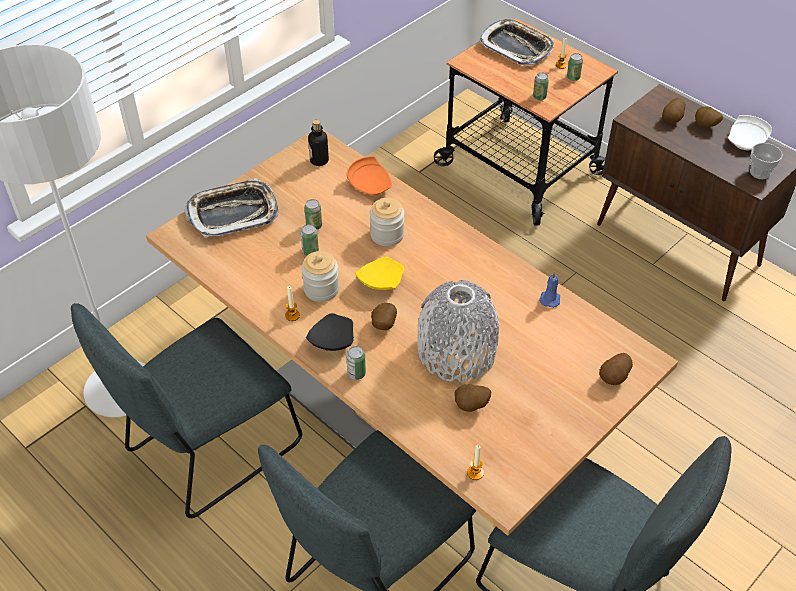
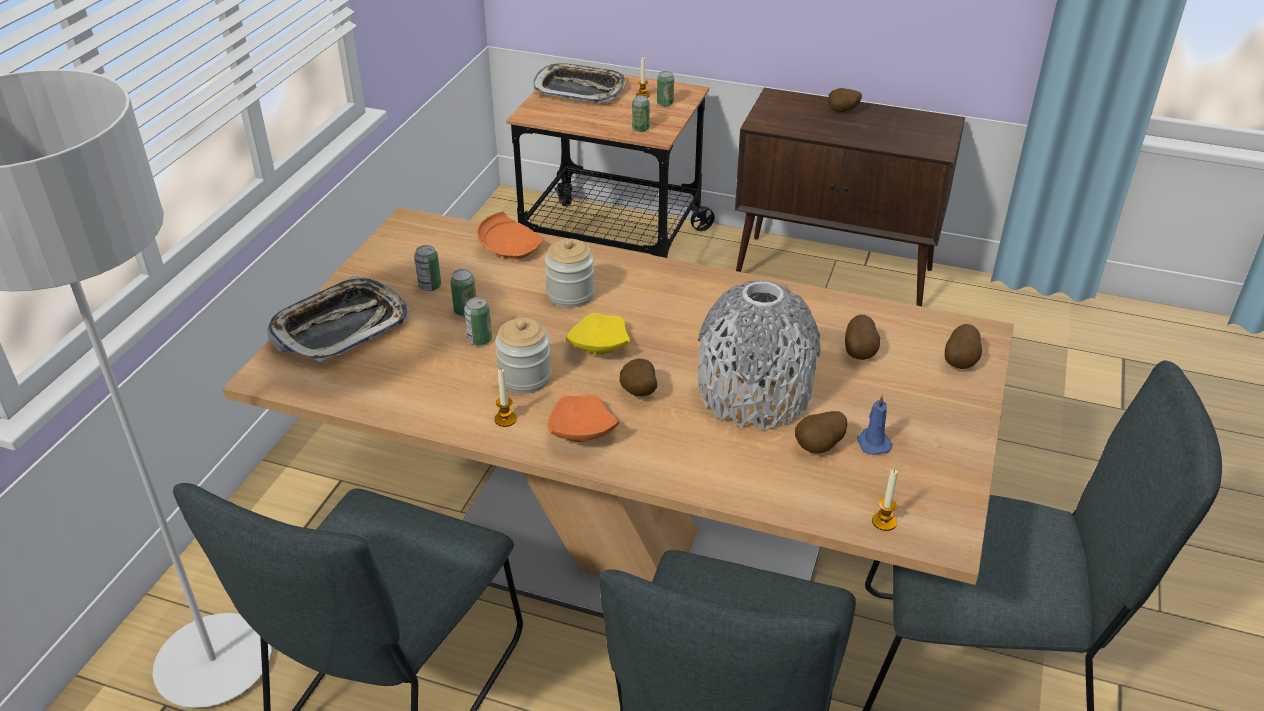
camera: 25 degrees left, 10 degrees down
(319, 160) = (424, 240): bottle -> none
(331, 341) = (580, 432): black plate -> orange plate
(356, 373) = (642, 459): can -> can (430, 286)
(550, 298) = (821, 304): blue candle -> blue candle (872, 442)
(672, 119) = (804, 114): potato -> potato (860, 353)
(746, 141) = (894, 115): white plate -> none
(760, 172) = (931, 138): cup -> none

